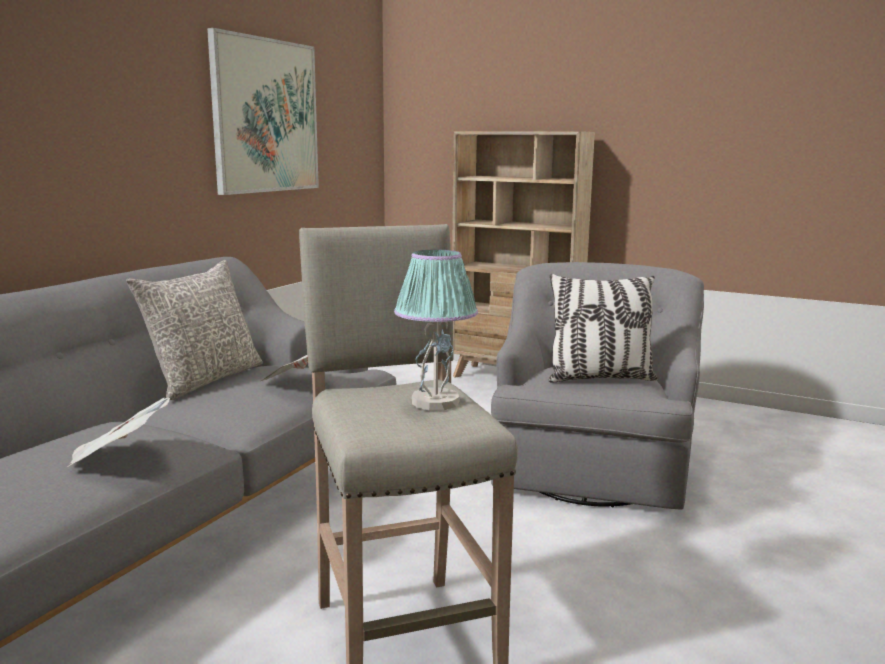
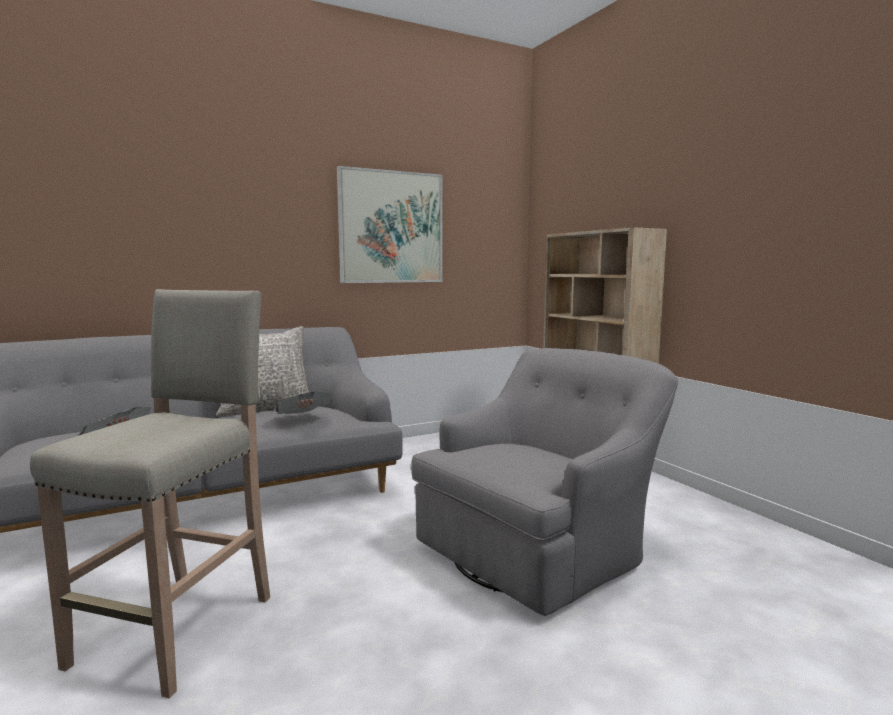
camera: 35 degrees right, 5 degrees down
(435, 402) = (173, 431): table lamp -> none
(599, 378) = (511, 459): pillow -> none

